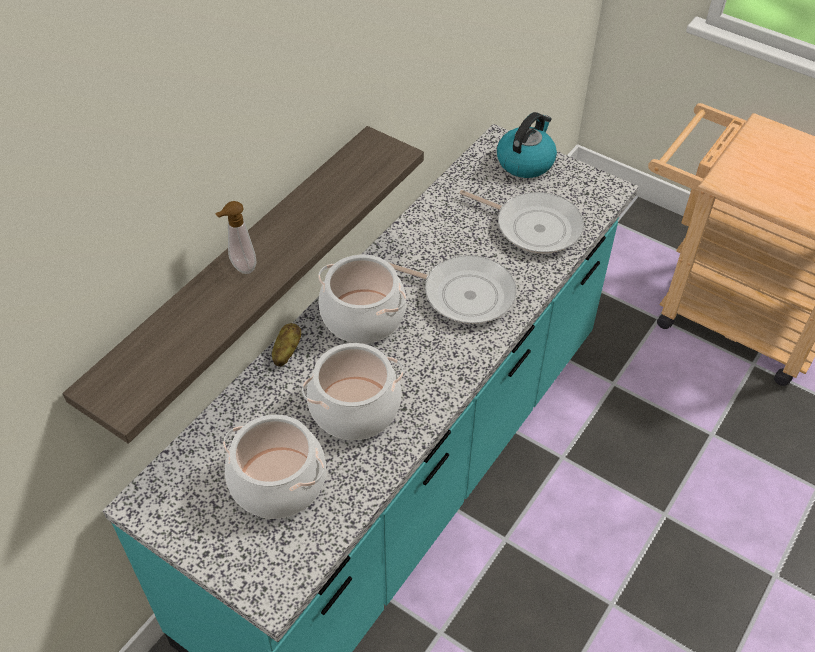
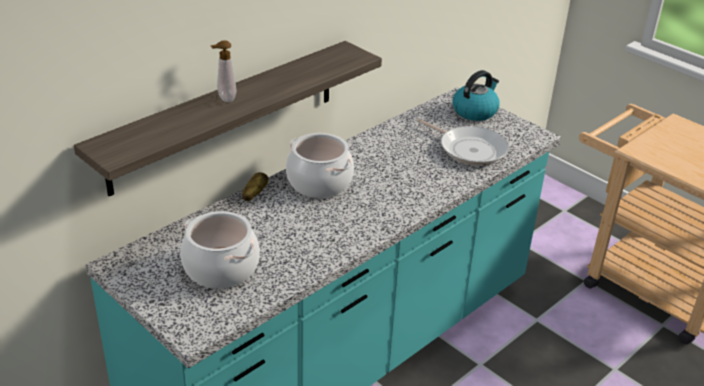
camera: 10 degrees right, 15 degrees down
(355, 407) = (295, 234): cooking pot -> none
(463, 293) = (401, 180): frying pan -> none

